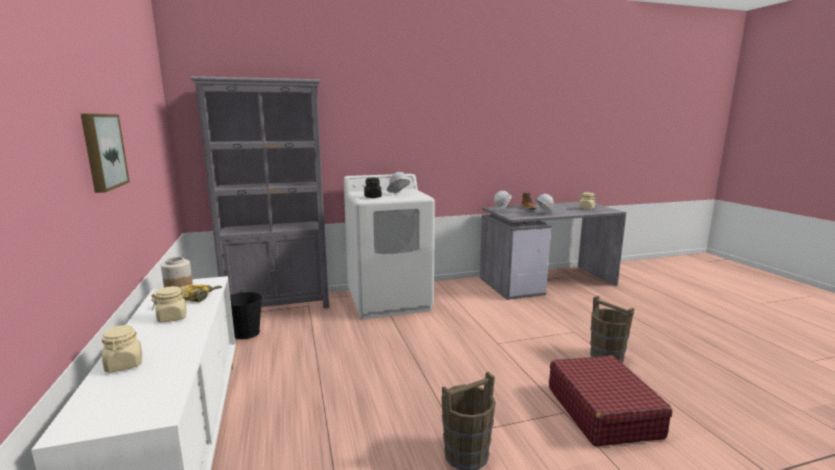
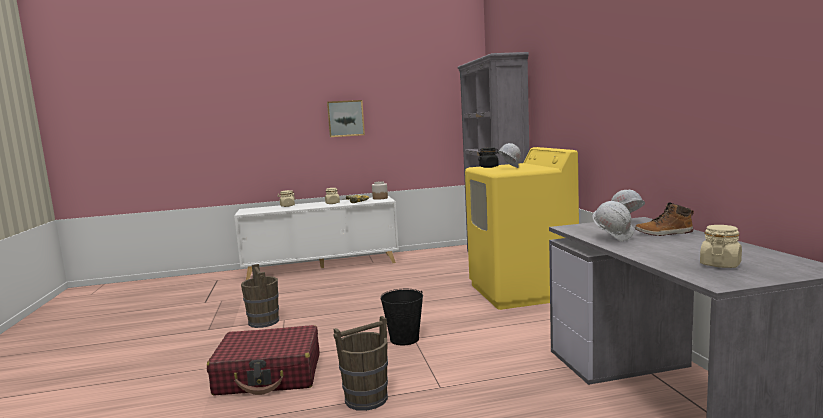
camera: 95 degrees right, 5 degrees down
(247, 333) = (443, 259): black bucket -> black bucket (404, 339)
(389, 301) = (521, 291): white washing machine -> yellow washing machine

